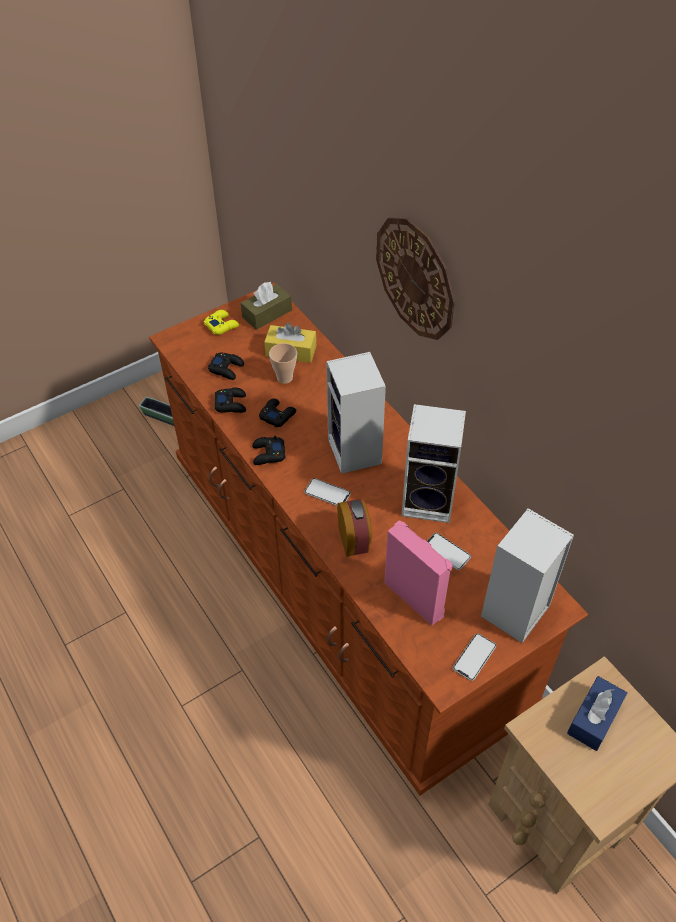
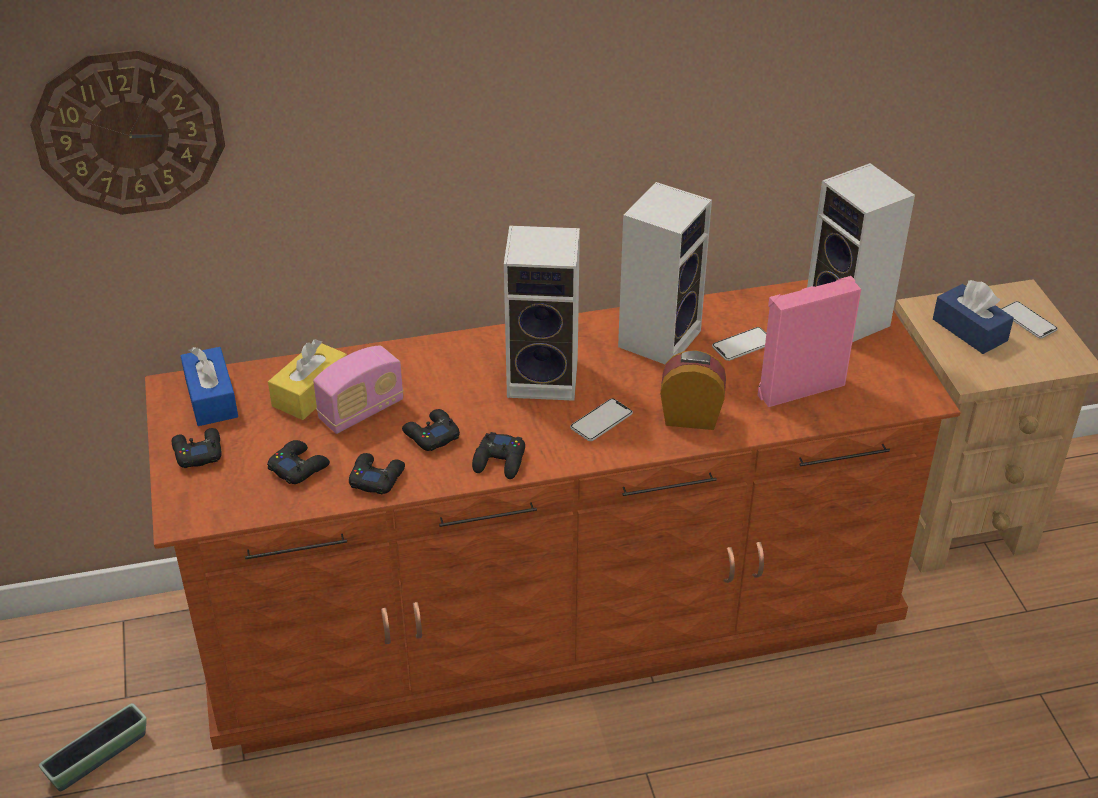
camera: 70 degrees left, 10 degrees down
(221, 325) = (197, 452): yellow game controller -> black game controller
(267, 314) = (211, 398): brown tissue box -> blue tissue box
(284, 378) = (361, 411): cup -> radio
(416, 278) = (489, 103): wall clock -> wall clock (129, 132)
(474, 657) = (897, 366): phone -> phone (1028, 321)

